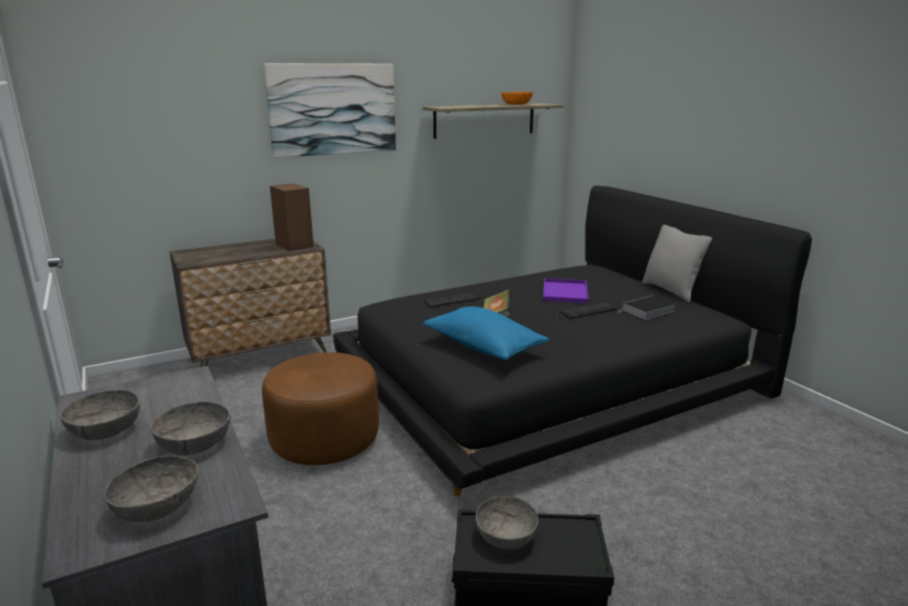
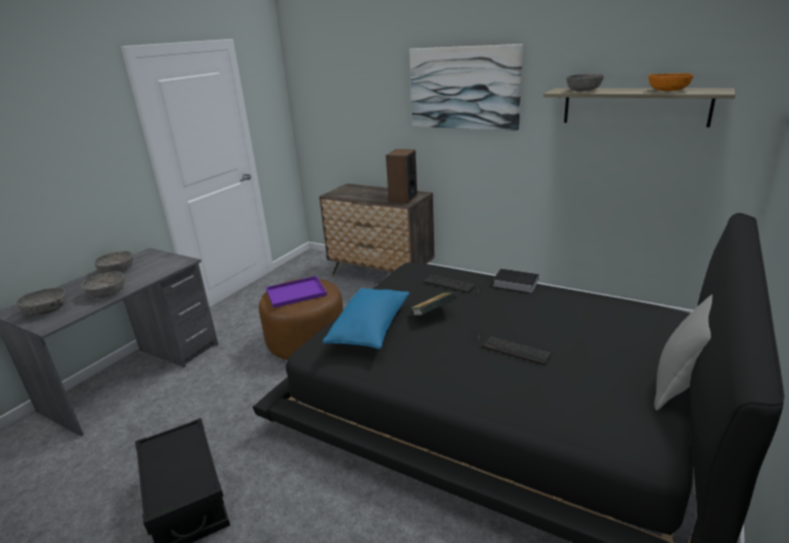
camera: 60 degrees right, 5 degrees up
(506, 536) = (180, 451): grey bowl -> grey bowl (583, 90)
(564, 291) = (551, 322): purple tray -> purple tray (297, 292)
(647, 311) = (571, 386): book -> book (514, 283)

